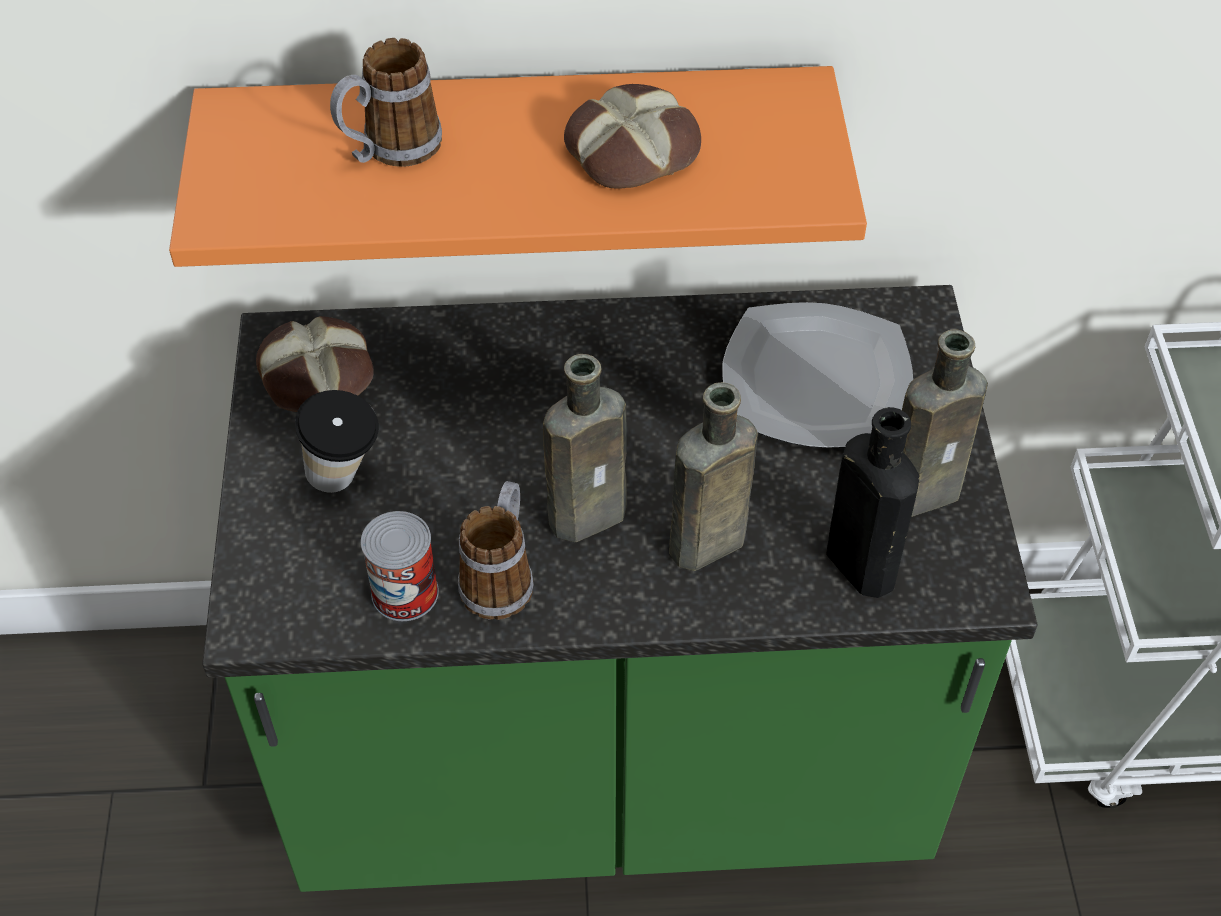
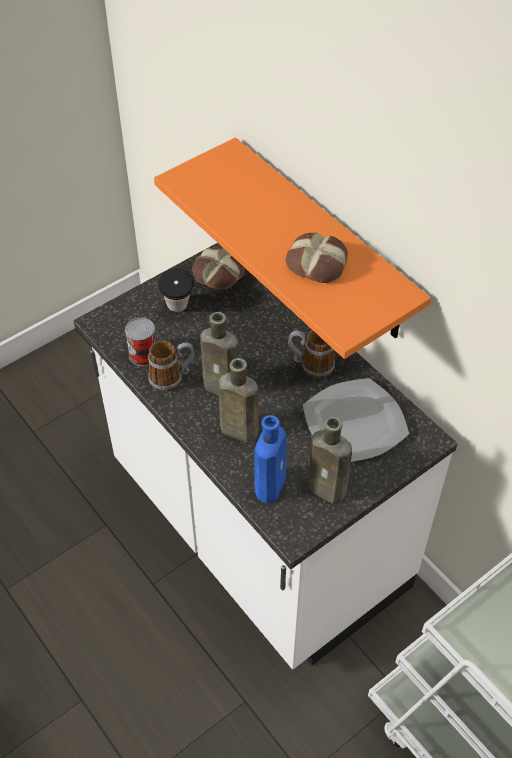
camera: 55 degrees right, 0 degrees up
(390, 150) = (252, 201): mug -> mug (310, 365)
(610, 765) = (256, 529): green counter -> white counter
(857, 561) = (271, 484): black bottle -> blue bottle

